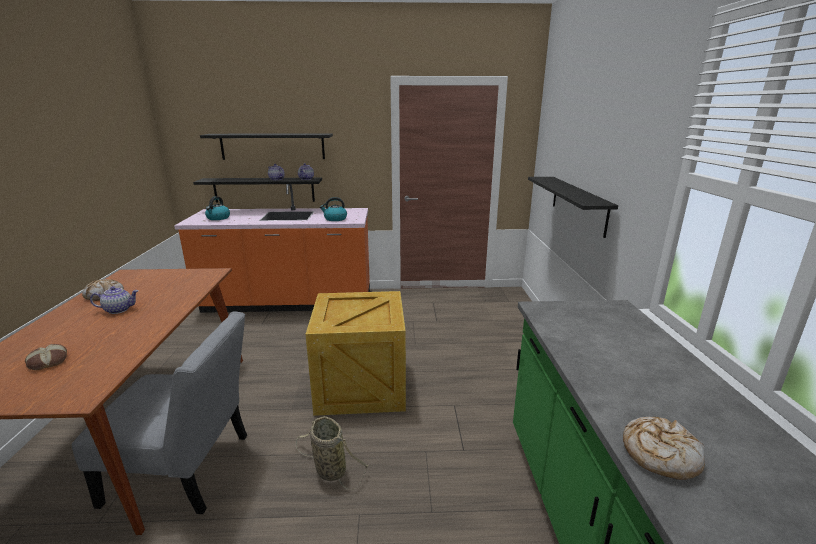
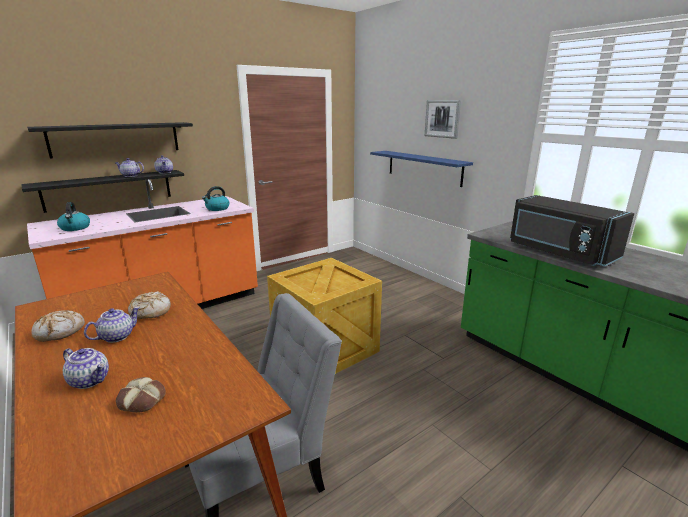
camera: 35 degrees left, 0 degrees up
(56, 335) = (90, 380): none -> teapot
(329, 469) = (377, 410): basket -> none
(578, 204) = (423, 167): black shelf -> blue shelf
(592, 363) = (559, 252): none -> black microwave
(599, 141) = (442, 118): none -> picture
(659, 455) = (646, 277): bread -> bread (150, 311)

